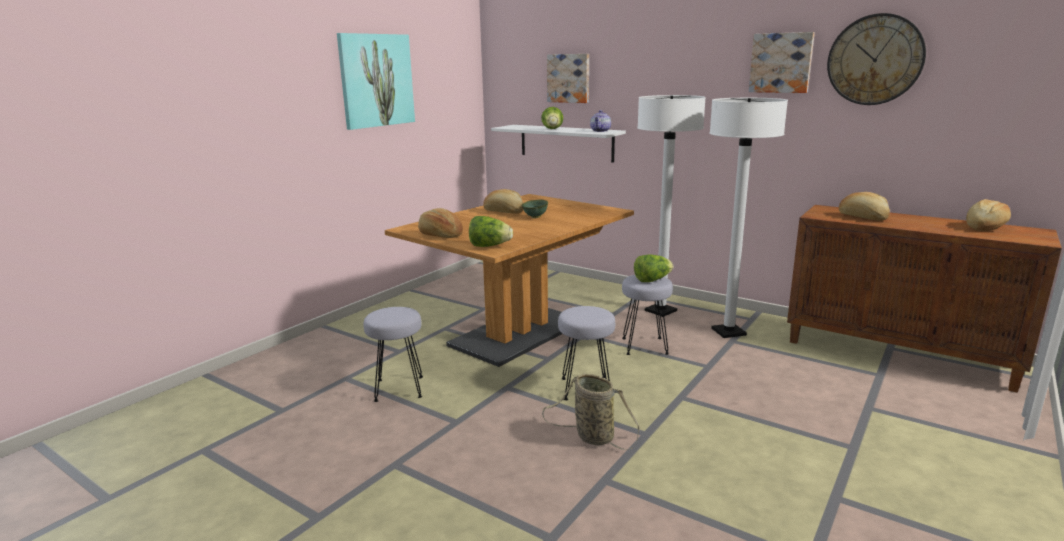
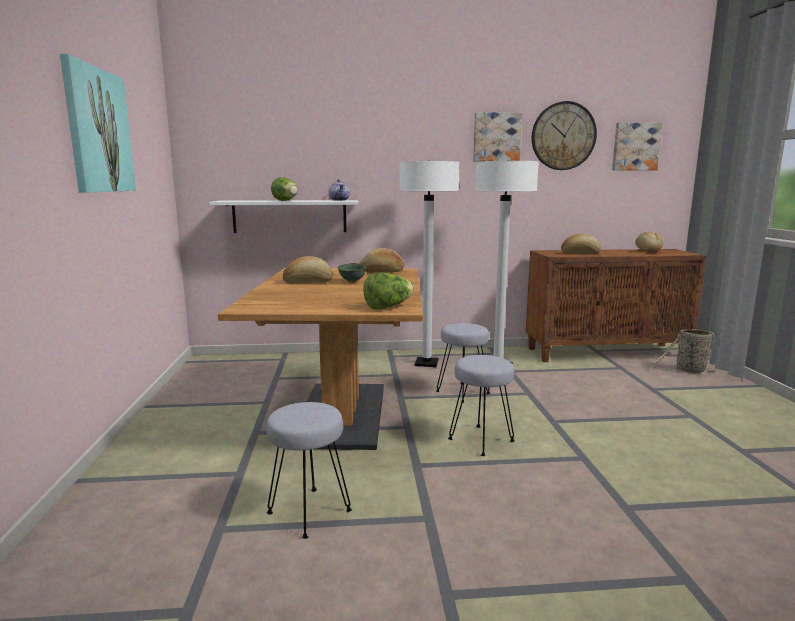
camera: 40 degrees left, 5 degrees down
(440, 235) = (304, 307): bread -> bread (382, 271)
(569, 78) = (290, 149): picture -> picture (635, 147)
(591, 436) = (555, 477): basket -> basket (688, 370)
(652, 280) = (469, 327): lettuce -> none

